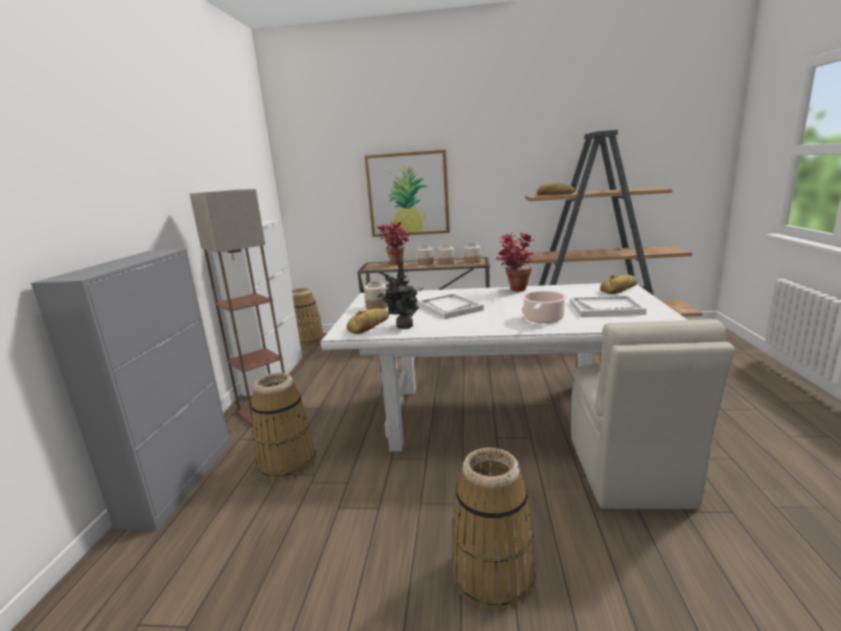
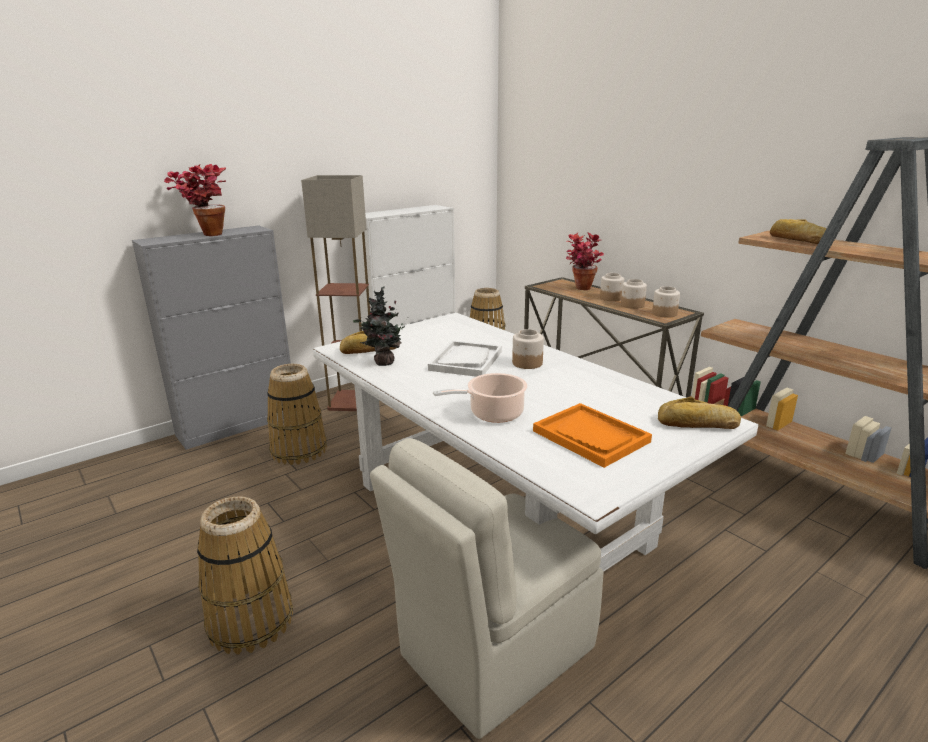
camera: 45 degrees right, 5 degrees up
(377, 307) = (424, 333): jar -> jar (527, 363)
(408, 194) = (621, 198): picture -> none
(514, 291) = (576, 370): potted plant -> potted plant (206, 234)
(606, 308) = (591, 436): white tray -> orange tray

